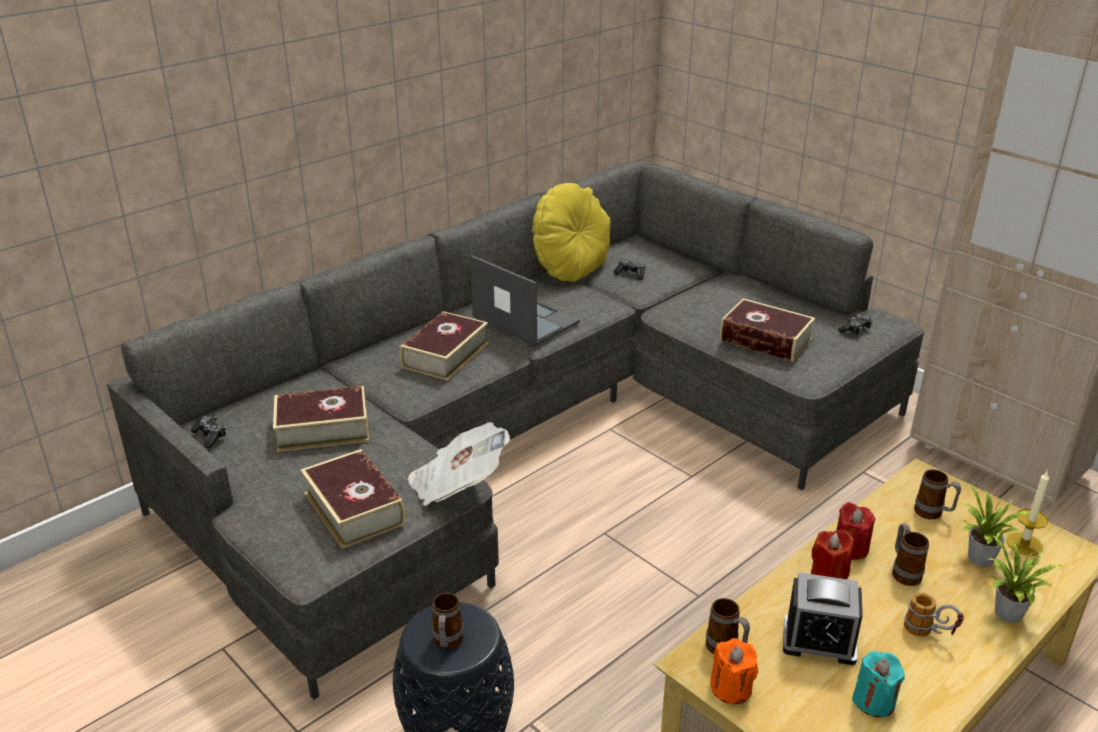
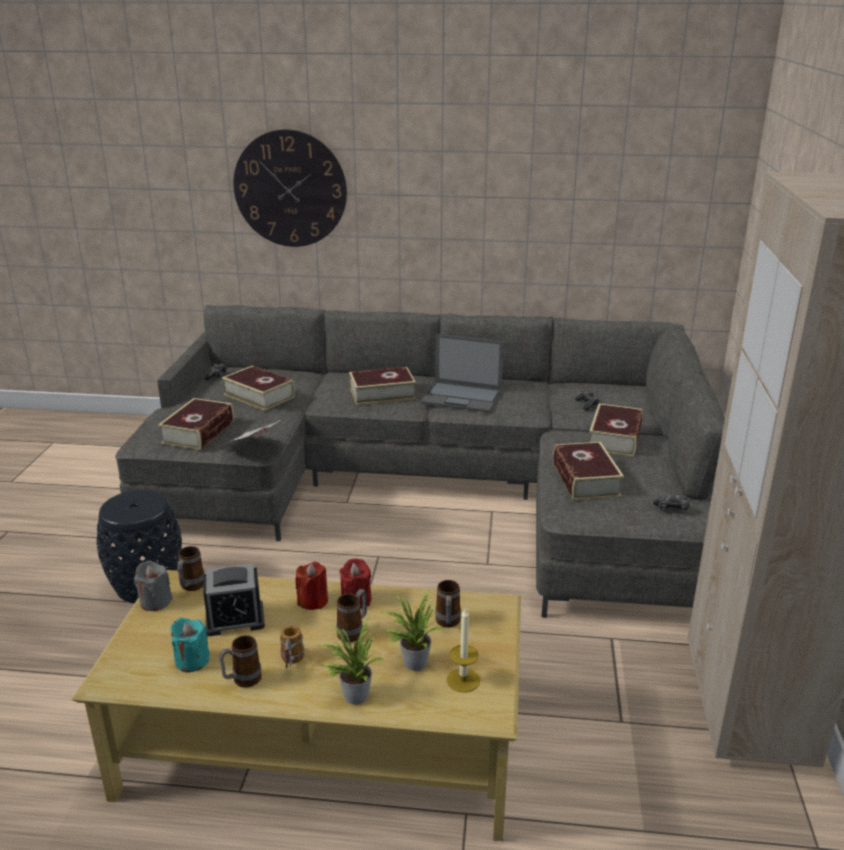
camera: 50 degrees right, 5 degrees down
(205, 123) = (290, 189): none -> wall clock
(447, 644) = (125, 507): mug -> mug (242, 681)
(524, 319) = (462, 397): laptop -> laptop turned 105 degrees clockwise
(571, 272) = (551, 387): yellow pillow -> none
(710, 293) = (615, 438): none -> book
(731, 688) = (155, 601): orange candle -> grey candle
(819, 641) = (235, 619): alarm clock -> alarm clock turned 75 degrees counterclockwise

